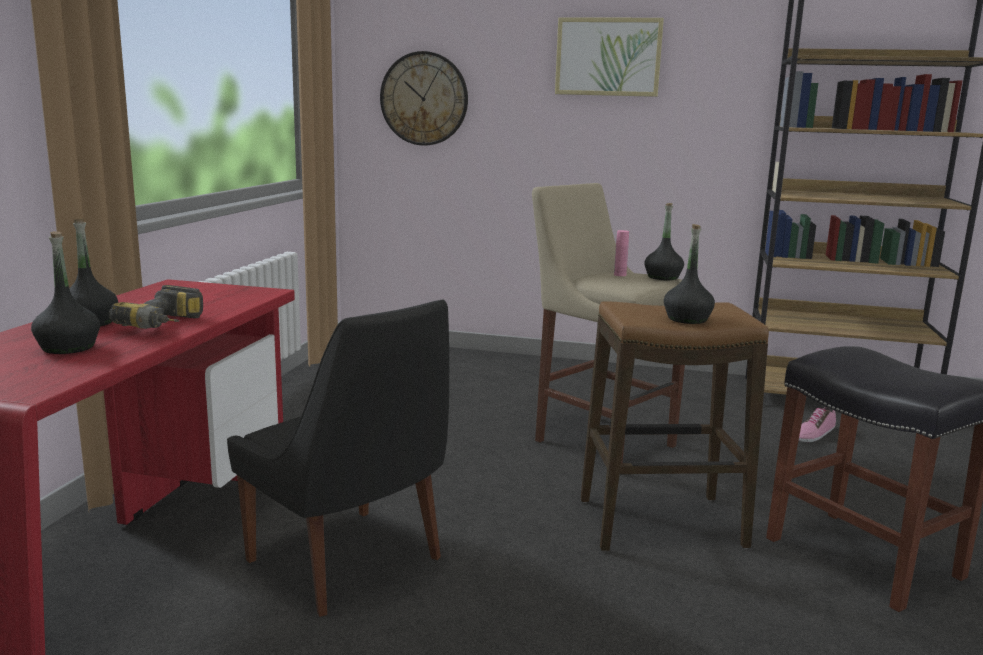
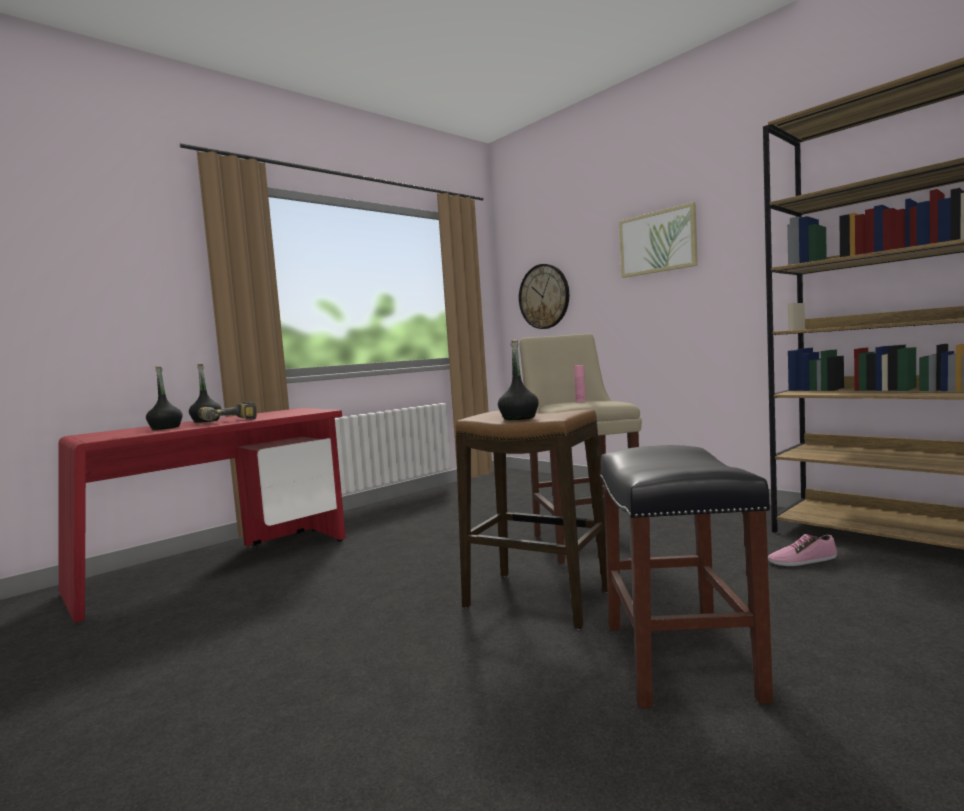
camera: 35 degrees right, 10 degrees down
(349, 563) = (311, 583): black chair -> none
(662, 277) = (609, 401): black bottle -> none

